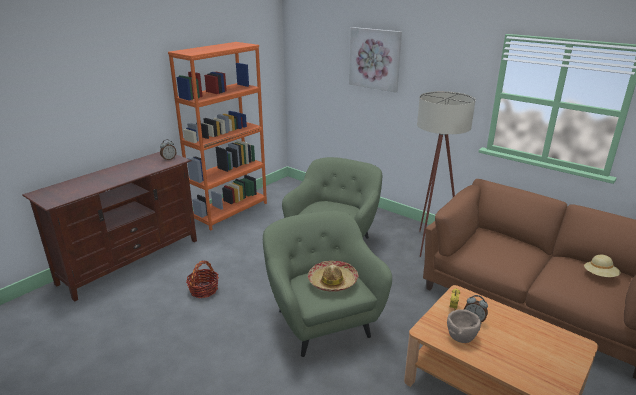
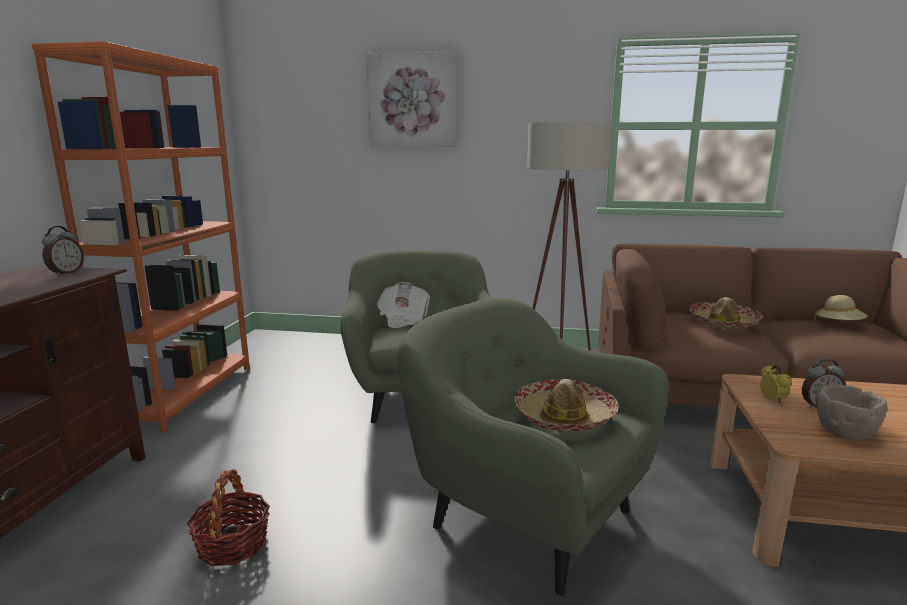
camera: 30 degrees left, 10 degrees down
(327, 200) = (403, 319): none -> newspaper
(514, 251) = (723, 322): none -> hat

